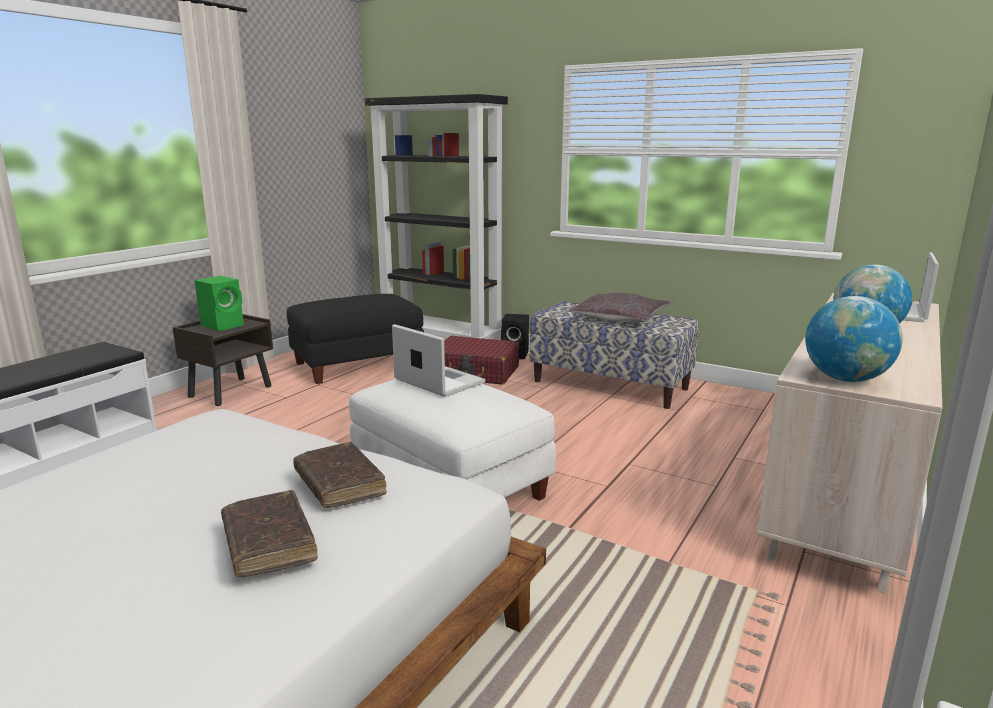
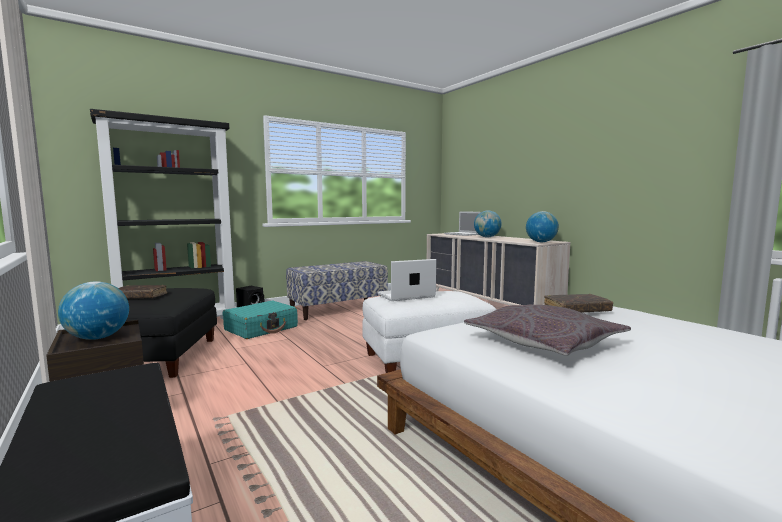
camera: 65 degrees left, 10 degrees down
(224, 325) = (97, 338): green speaker -> globe
(269, 543) = (647, 322): brown book -> brown book (139, 297)
(476, 372) = (261, 328): red suitcase -> turquoise suitcase
(620, 318) = (342, 266): grey pillow -> grey pillow (544, 342)

